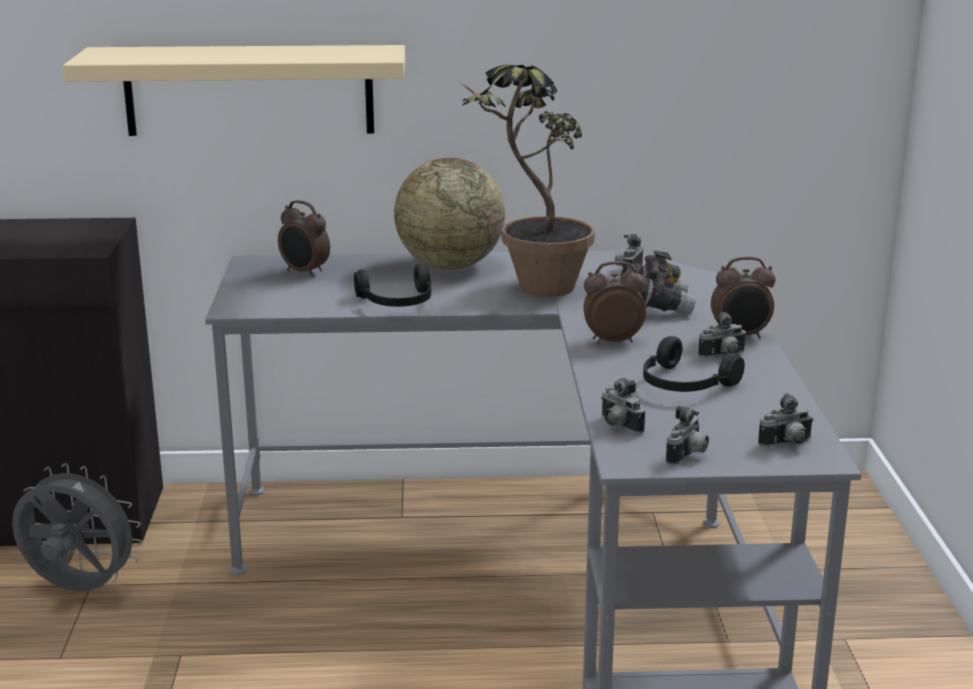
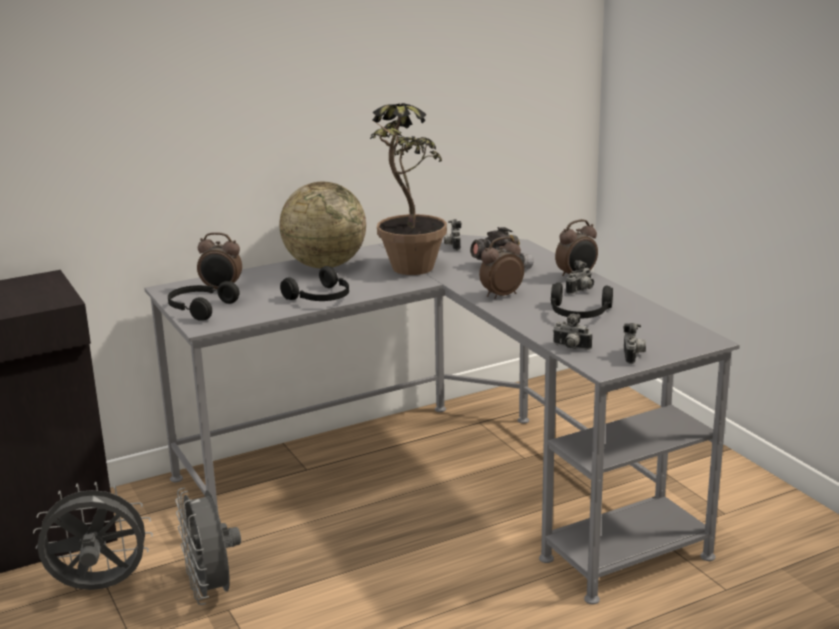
camera: 25 degrees left, 0 degrees up
(182, 629) = (211, 591): none -> grey fan
(249, 90) = (148, 149): beige shelf -> none
(255, 289) = (199, 308): none -> black headphones
(787, 444) = (681, 336): camera -> none

